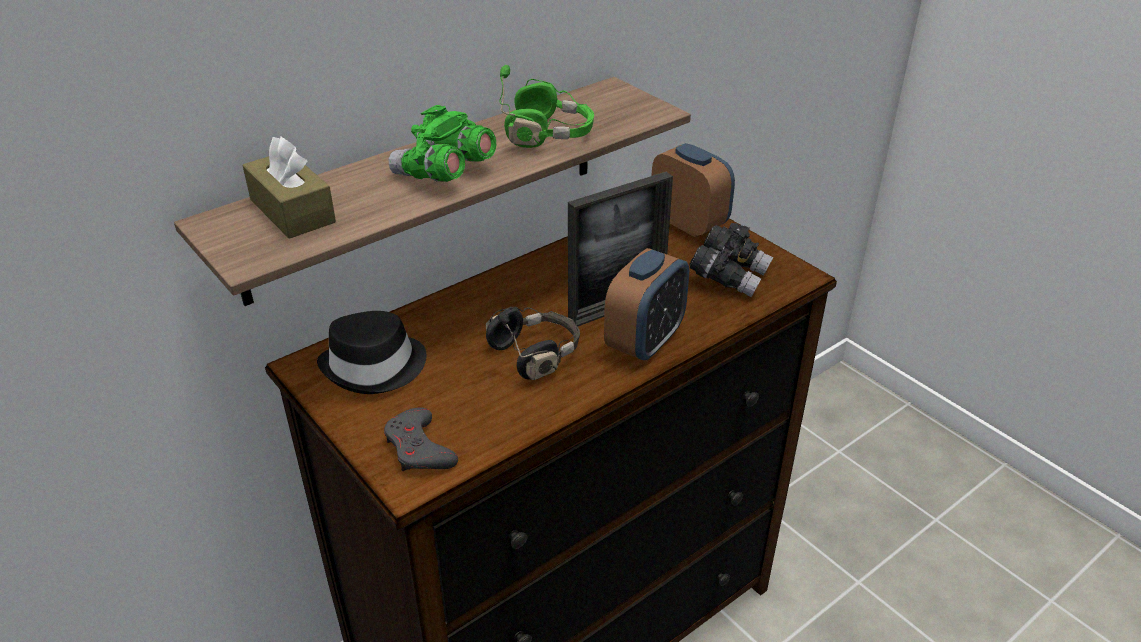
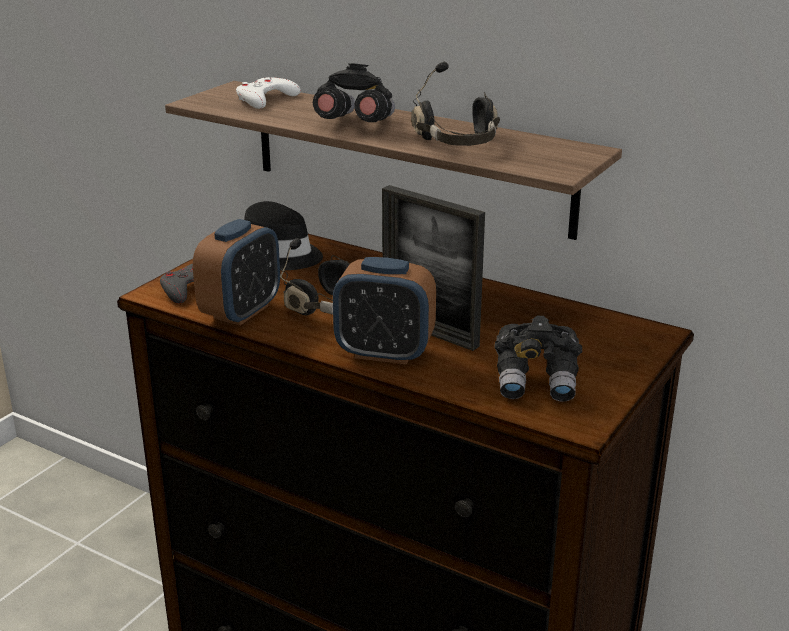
camera: 70 degrees right, 10 degrees down
(292, 211) = (265, 99): brown tissue box -> white game controller
(444, 174) = (355, 124): green binoculars -> black binoculars
(549, 135) = (458, 143): green headphones -> black headphones
(689, 223) = (622, 345): alarm clock -> alarm clock (241, 312)

